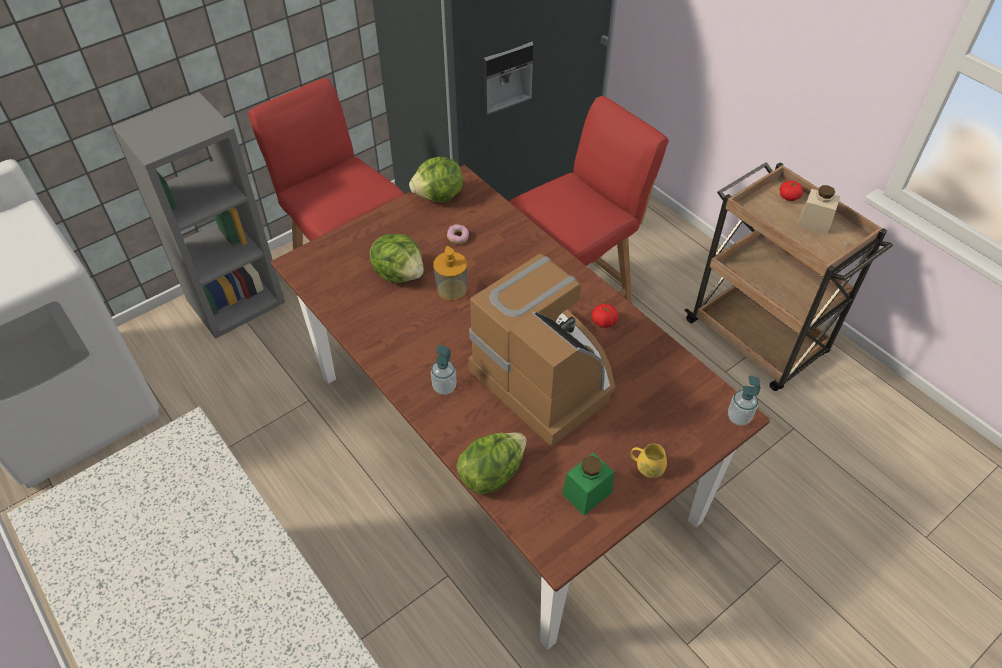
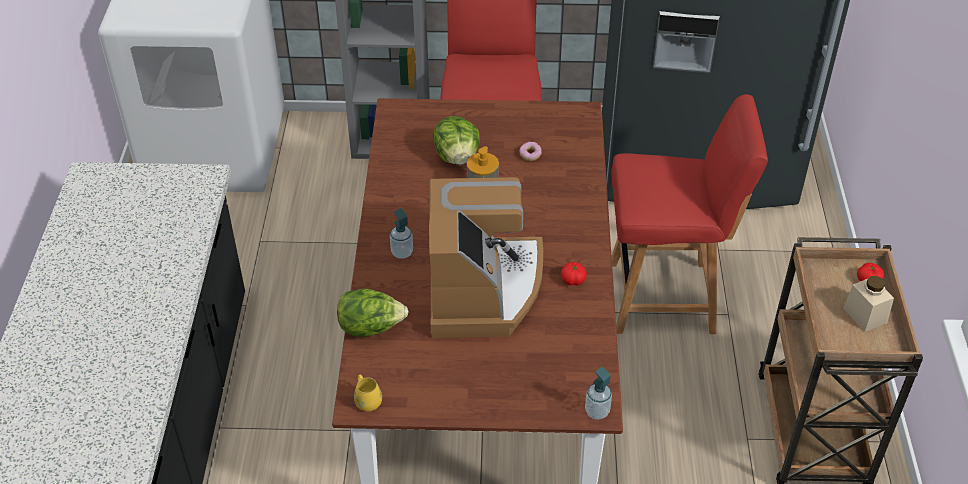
camera: 40 degrees right, 5 degrees down
(439, 197) = (551, 116): lettuce -> none
(587, 493) = (420, 383): green jar -> none
(646, 466) = (483, 395): yellow mug -> yellow mug (367, 400)

